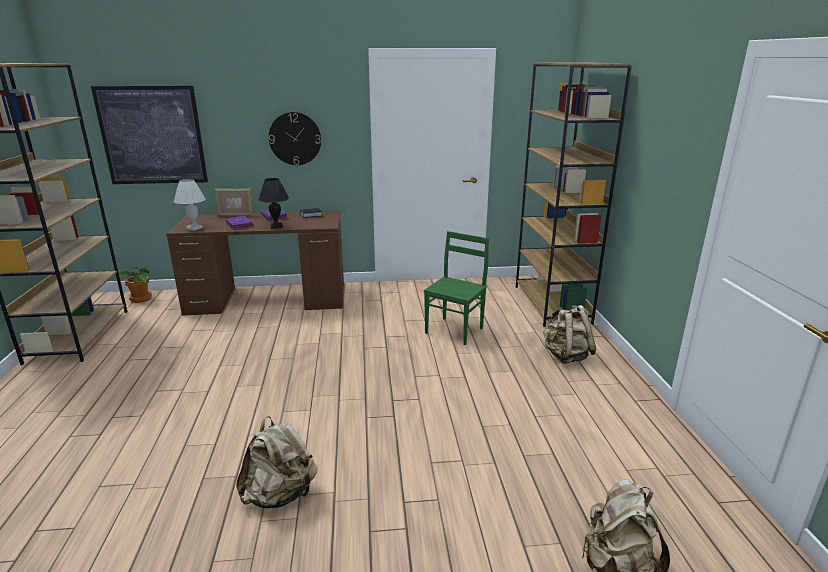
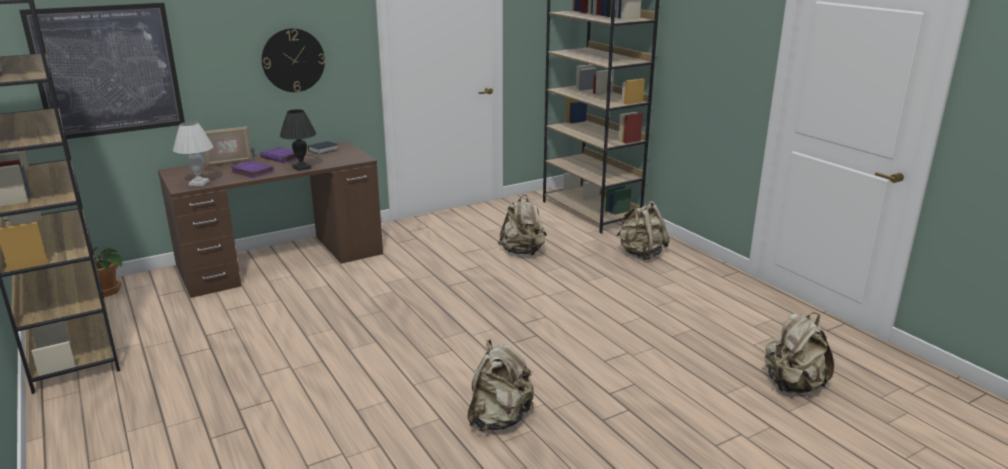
camera: 25 degrees left, 0 degrees up
(455, 330) = (523, 252): green chair -> beige backpack

